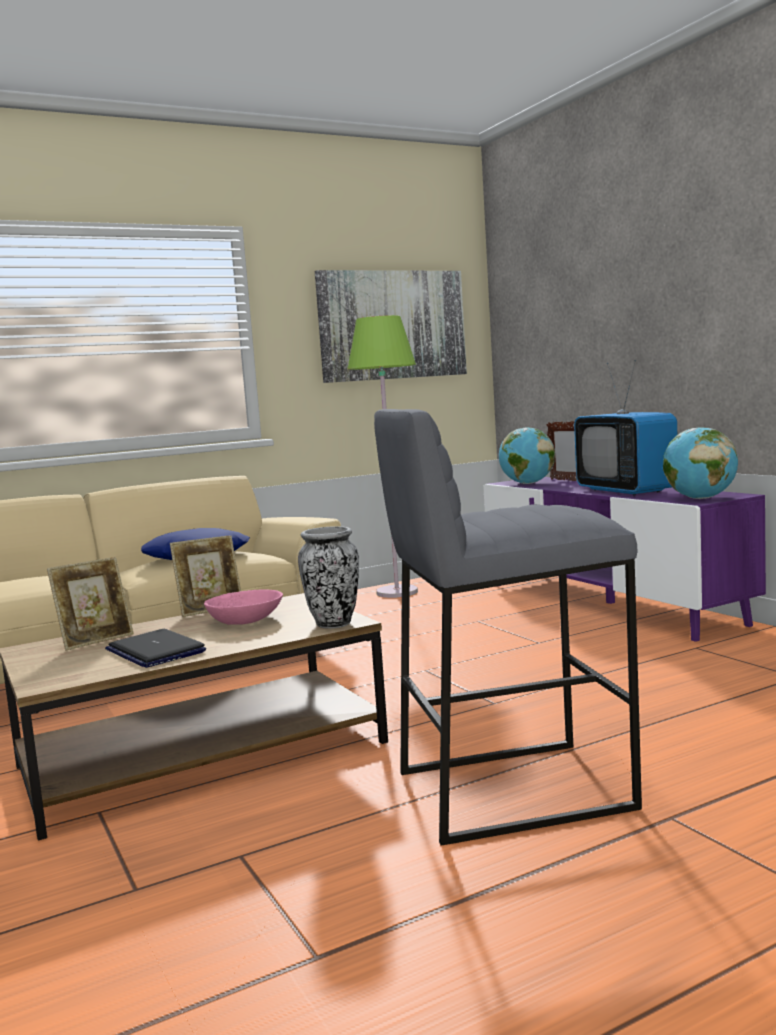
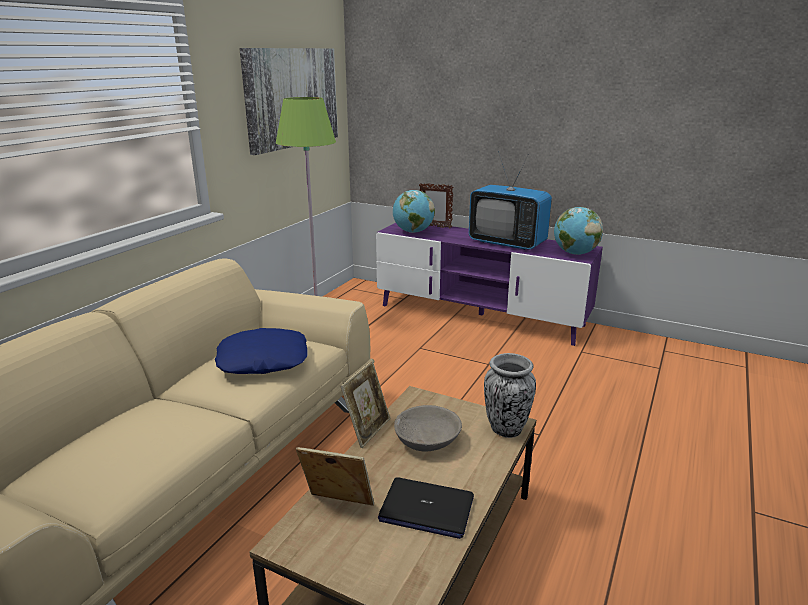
camera: 35 degrees left, 15 degrees up
(95, 640) = (337, 507): picture frame -> picture frame turned 90 degrees counterclockwise
(245, 620) = (427, 440): pink bowl -> grey bowl
(512, 788) = (654, 516): grey stool -> none

